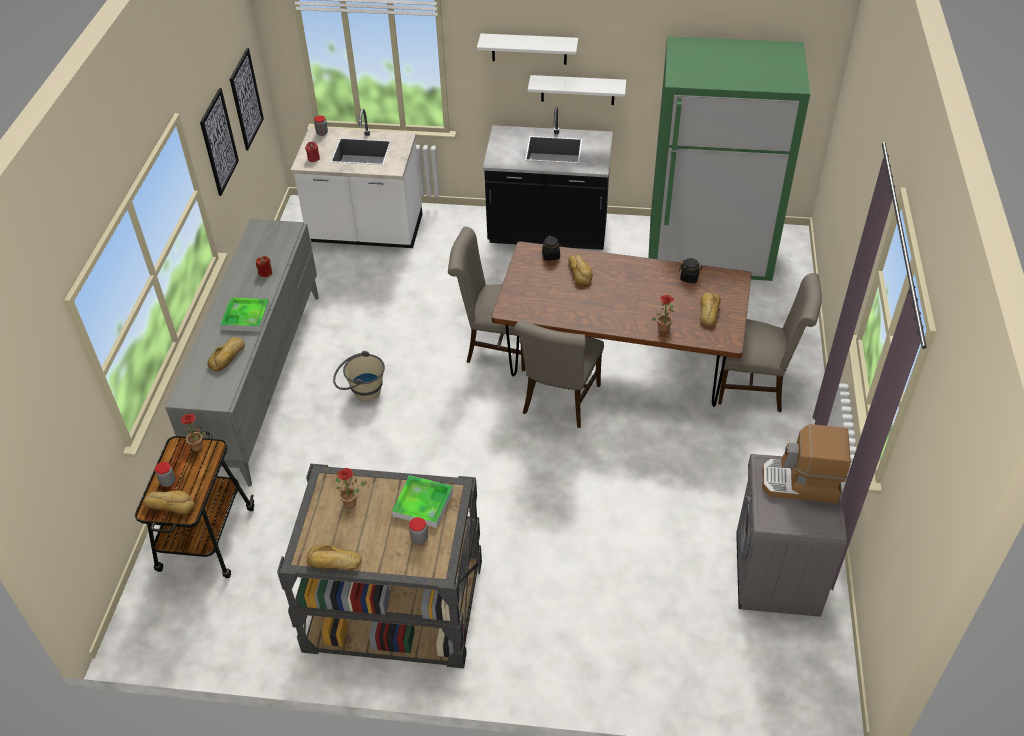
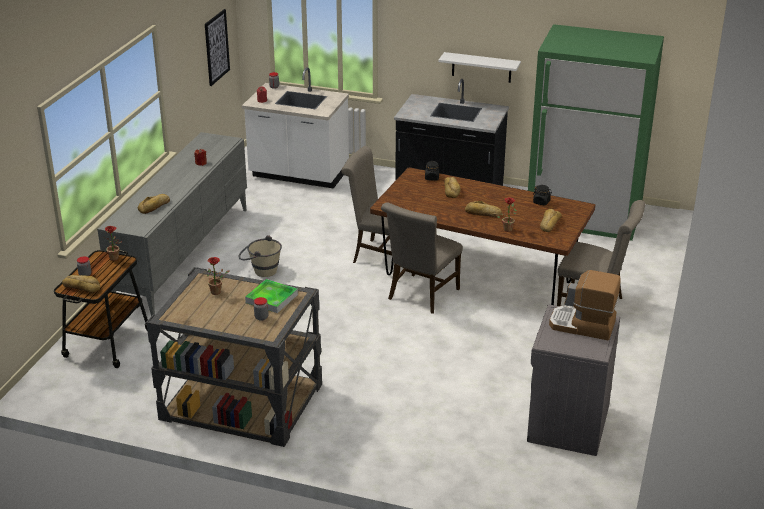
camera: 10 degrees right, 15 degrees down
(219, 142) = (186, 66): picture -> none
(246, 317) = (177, 186): tray -> none
(334, 562) = (191, 322): bread -> bread (482, 213)
(529, 49) = (444, 29): white shelf -> none

